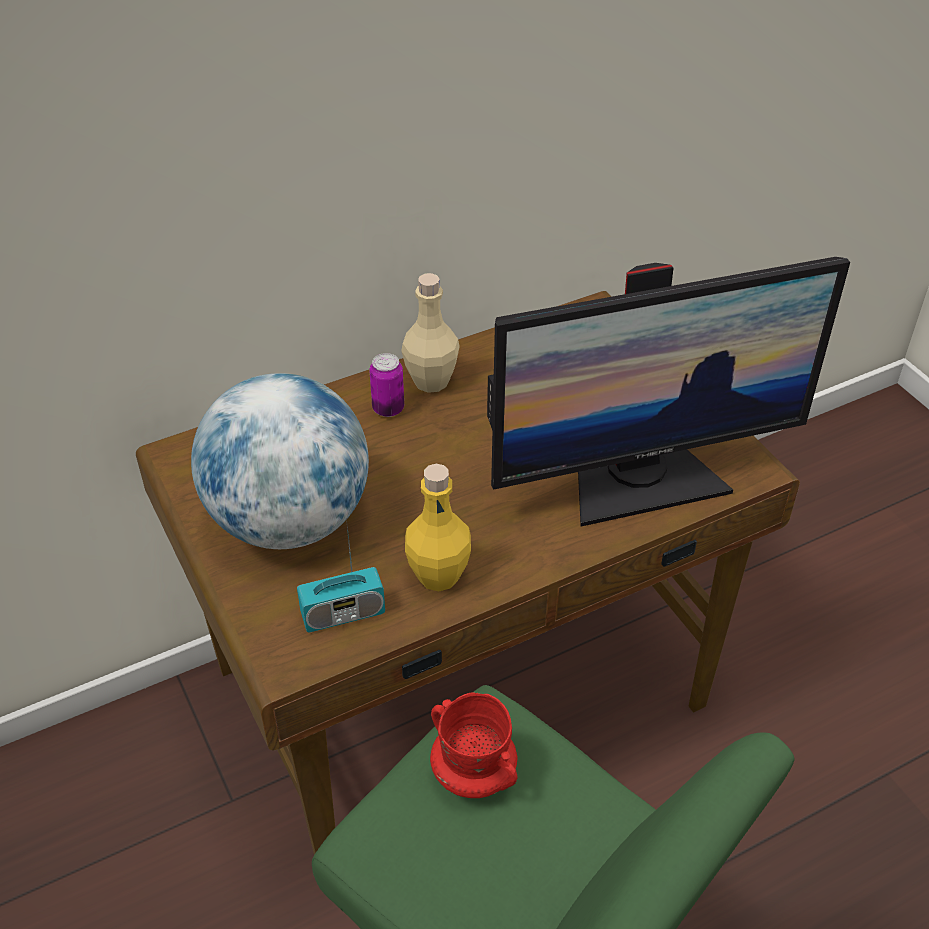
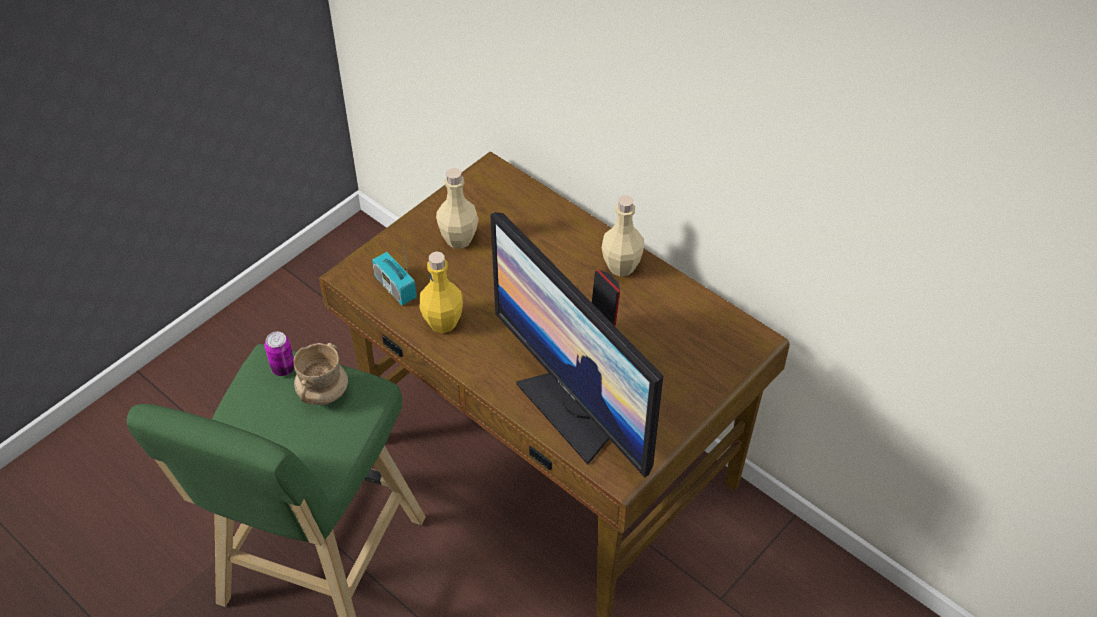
camera: 70 degrees right, 5 degrees up
(290, 520) = (458, 239): globe -> beige bottle
(388, 408) = (581, 253): can -> can (283, 368)
(473, 773) = (323, 392): red mug -> beige mug

